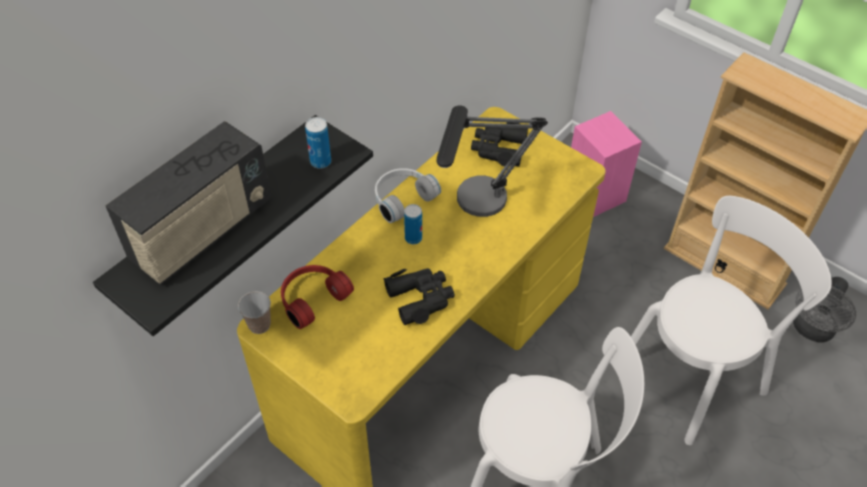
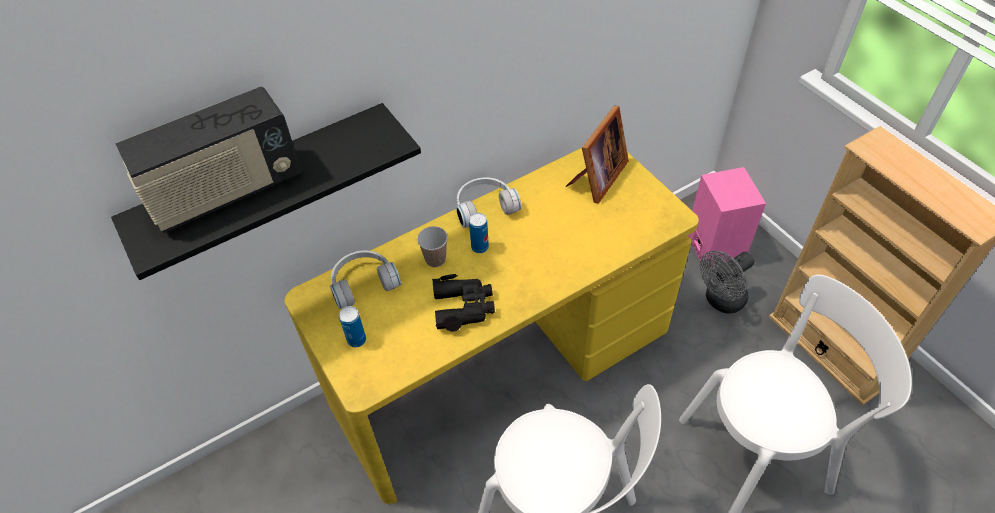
camera: 20 degrees right, 0 degrees up
(259, 325) = (306, 296): cup -> cup (435, 259)
(312, 298) = (363, 282): red headphones -> white headphones
(320, 162) = (365, 148): can -> can (356, 340)
(475, 208) = (551, 231): table lamp -> none
(498, 149) = (596, 178): black binoculars -> picture frame
(811, 330) = (905, 439): grey fan -> grey fan (721, 301)

